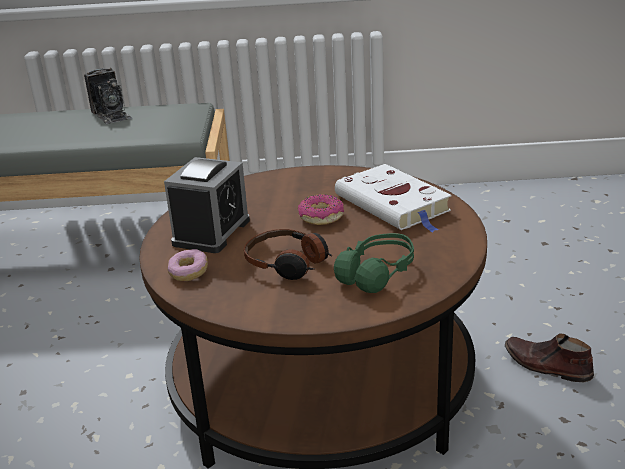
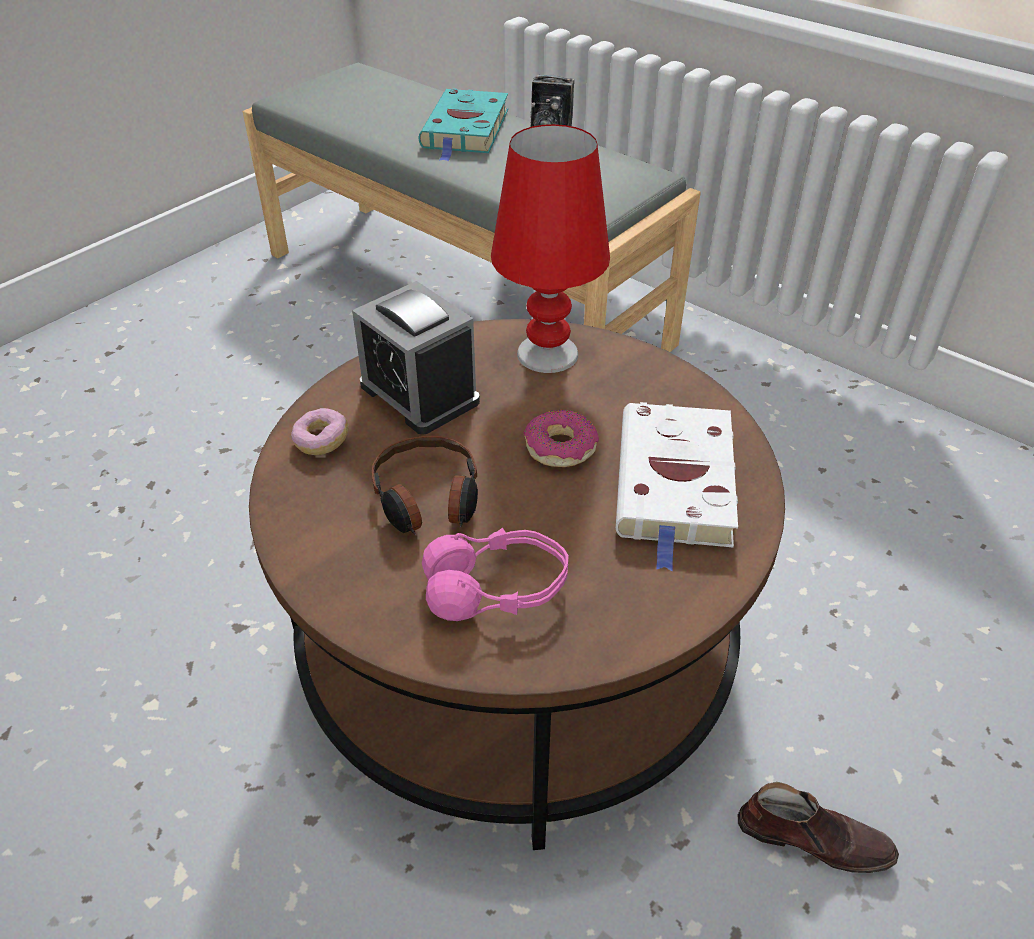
camera: 40 degrees right, 15 degrees up
(45, 125) = (465, 130): none -> turquoise book
(211, 232) = (419, 393): alarm clock -> alarm clock turned 75 degrees clockwise
(255, 190) = (547, 354): none -> red table lamp
(377, 274) = (496, 589): green headphones -> pink headphones
(546, 366) = (813, 838): brown shoe -> brown shoe turned 120 degrees clockwise

